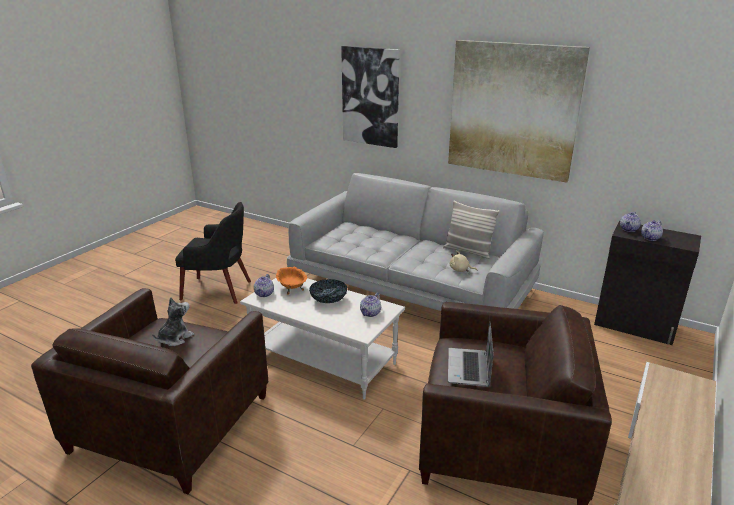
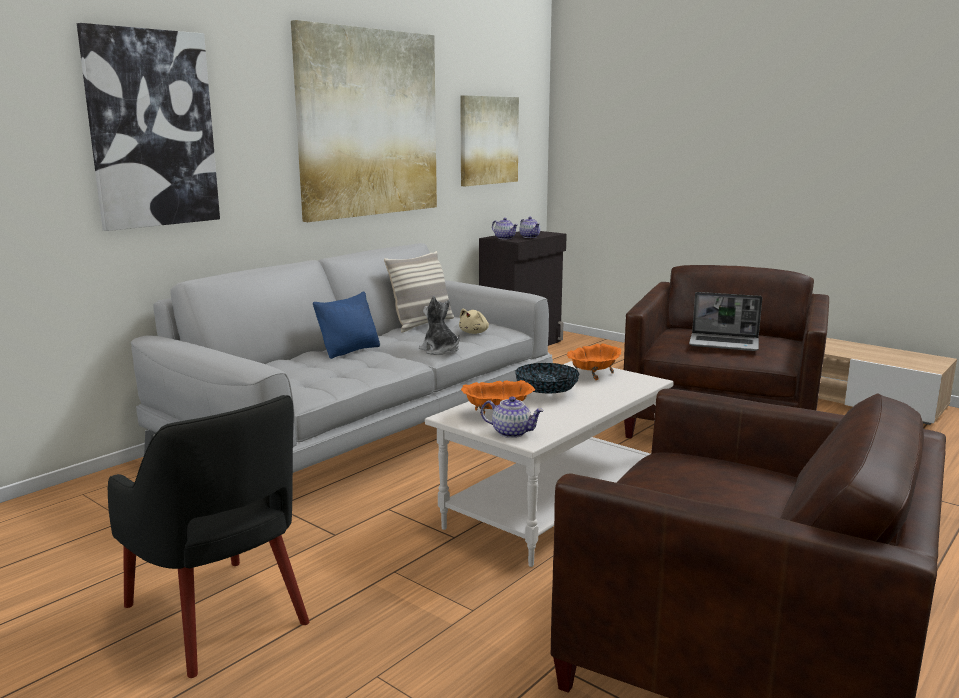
camera: 80 degrees left, 10 degrees down
(175, 338) = (684, 497): plush toy -> plush toy (440, 350)
(218, 290) = (218, 617): black armchair -> black armchair turned 120 degrees clockwise
(370, 313) = (593, 374): teapot -> orange bowl
(398, 240) = (349, 351): none -> blue pillow
(656, 141) = (488, 140): none -> picture

